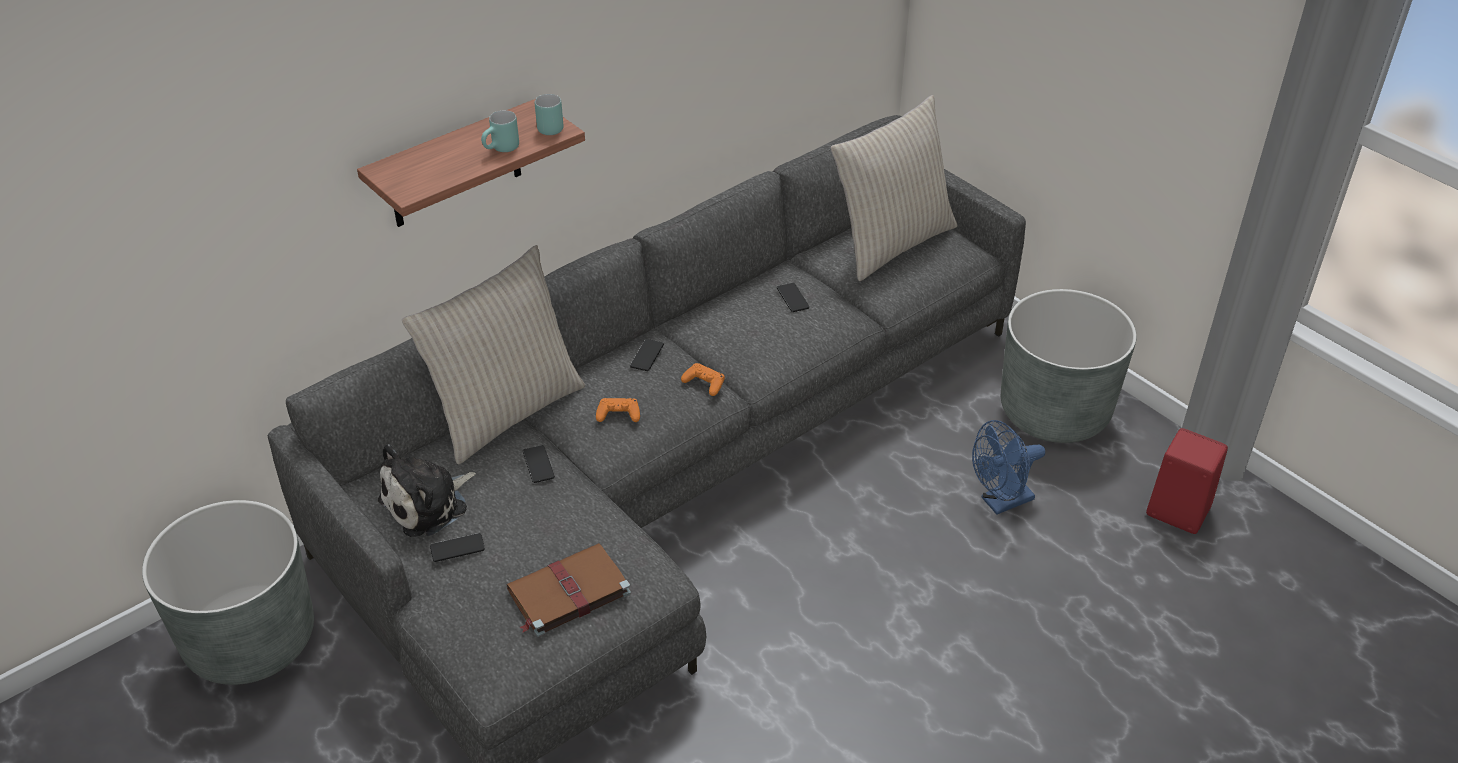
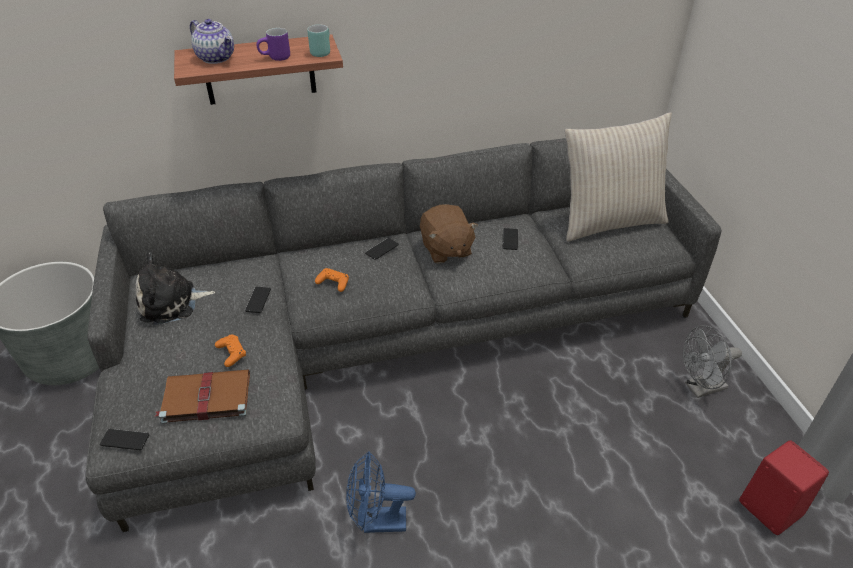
camera: 25 degrees right, 0 degrees up
(426, 167) = (216, 58): none -> teapot
(457, 548) = (163, 339): phone -> phone (125, 440)
(502, 150) = (275, 58): turquoise mug -> purple mug
(505, 411) = (267, 258): beige pillow -> none
(704, 383) = (407, 279): orange game controller -> orange game controller (231, 353)
(723, 333) = (446, 249): none -> brown plush toy
(1001, 502) = (617, 445): blue fan -> blue fan (377, 522)
(1054, 411) = (700, 388): grey planter -> grey fan

